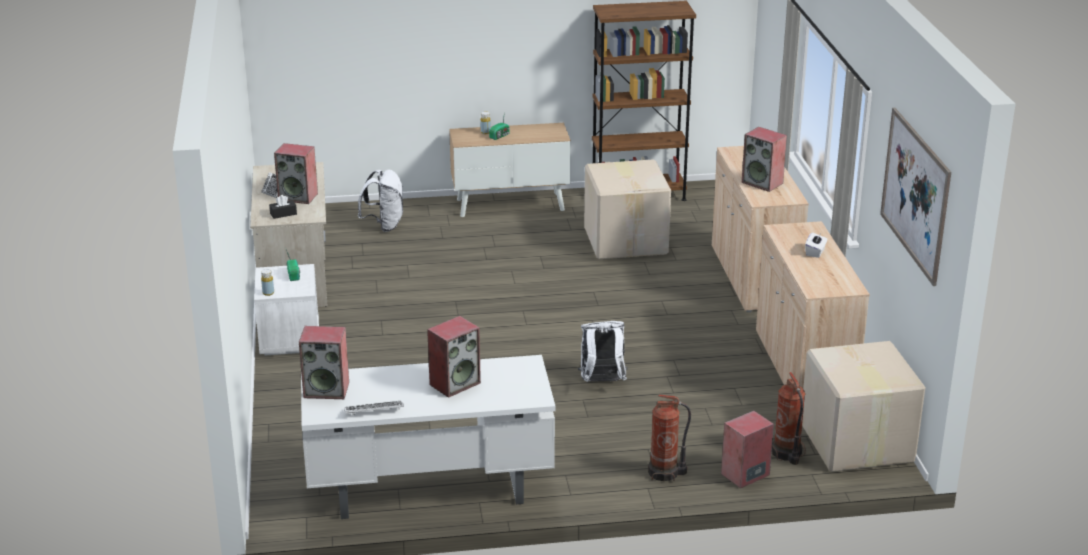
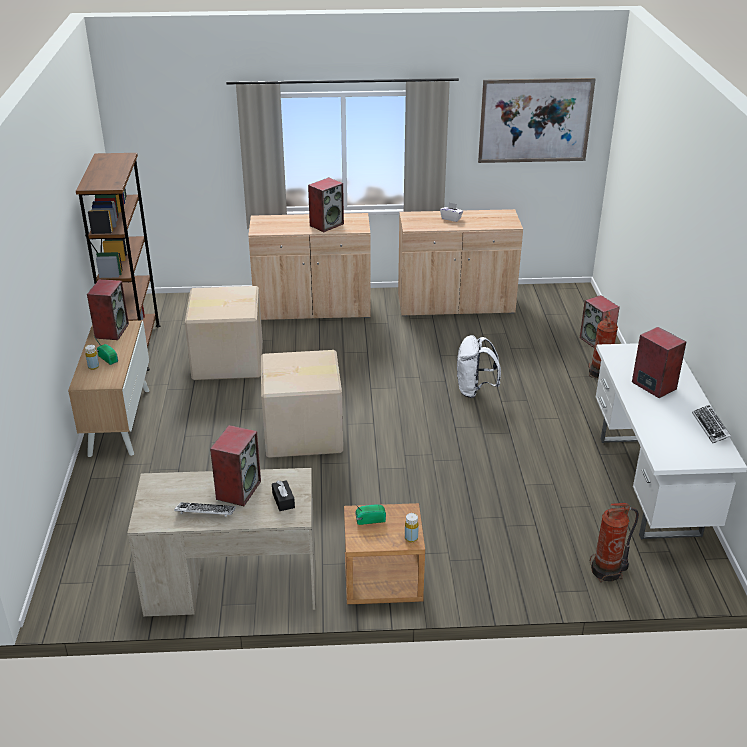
camera: 85 degrees left, 5 degrees up
(289, 339) = (382, 582): white nightstand -> brown nightstand
(327, 390) = (682, 453): speaker -> speaker (111, 330)
(384, 225) = (129, 511): white backpack -> none
(786, 454) = (568, 323): fire extinguisher -> fire extinguisher (608, 571)
(855, 444) = (552, 298): cardboard box -> cardboard box (304, 434)

